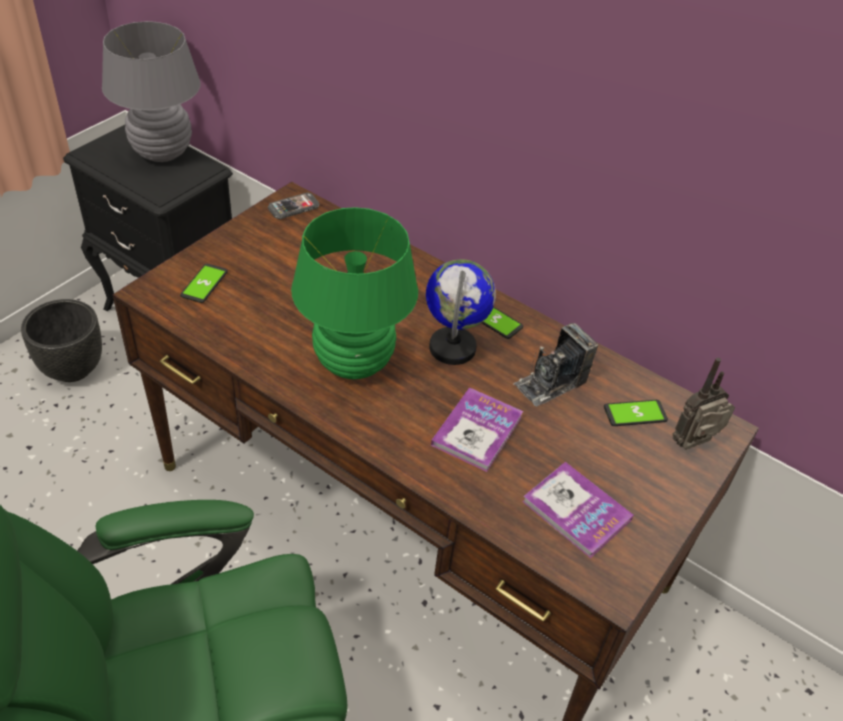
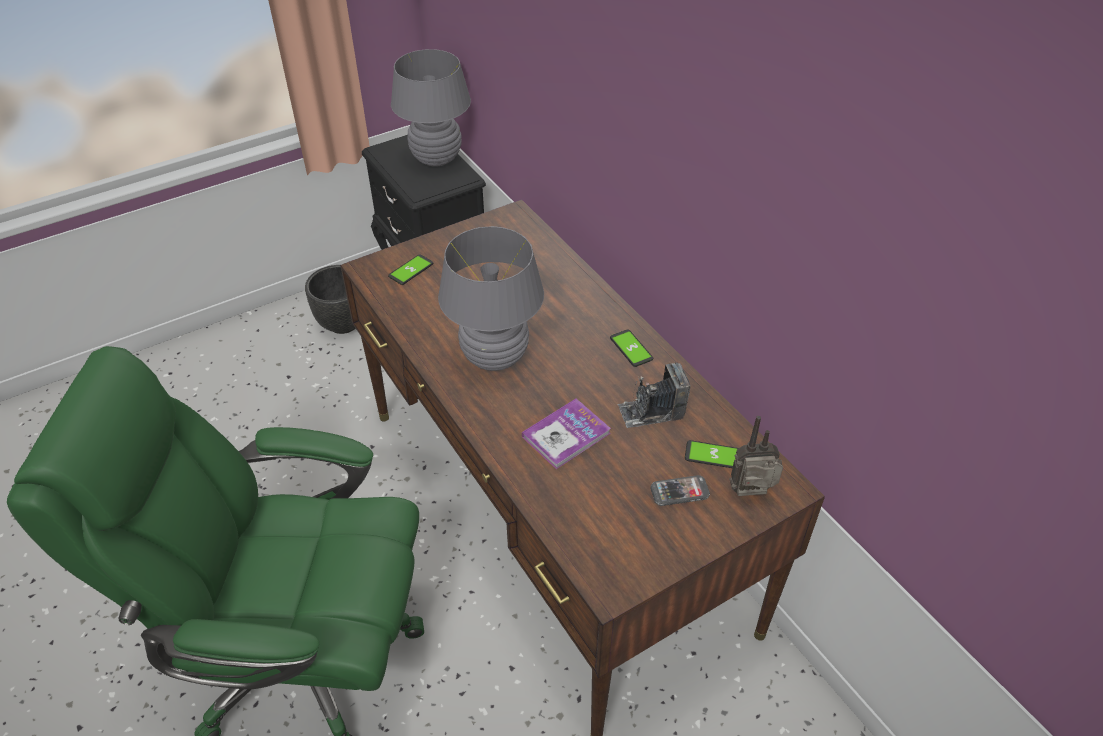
camera: 25 degrees right, 0 degrees up
(293, 207) = (512, 221): phone -> phone (679, 492)
(353, 362) = (495, 356): green table lamp -> grey table lamp
(453, 347) = (583, 363): globe -> none
(576, 510) = (614, 520): book -> none

